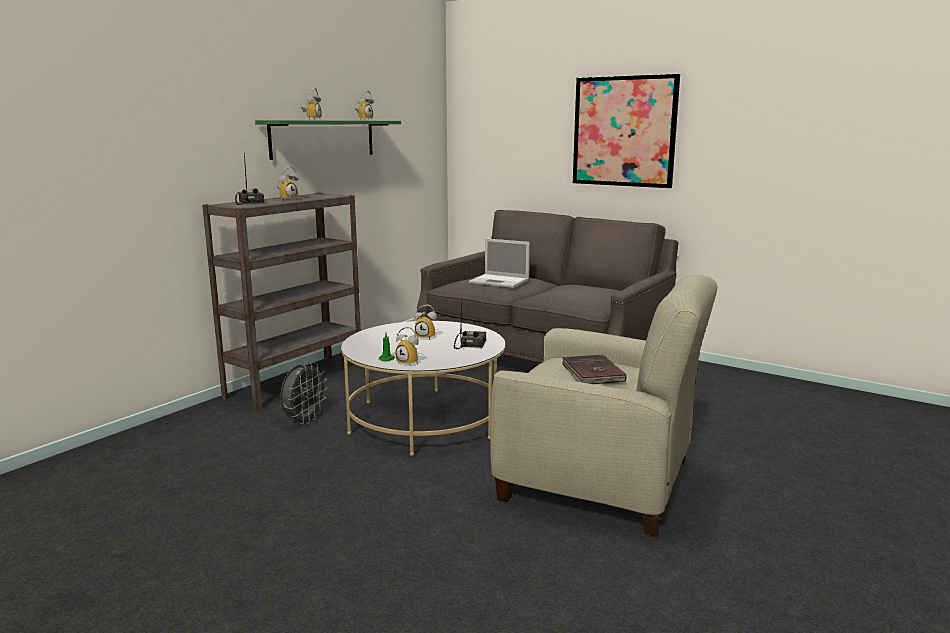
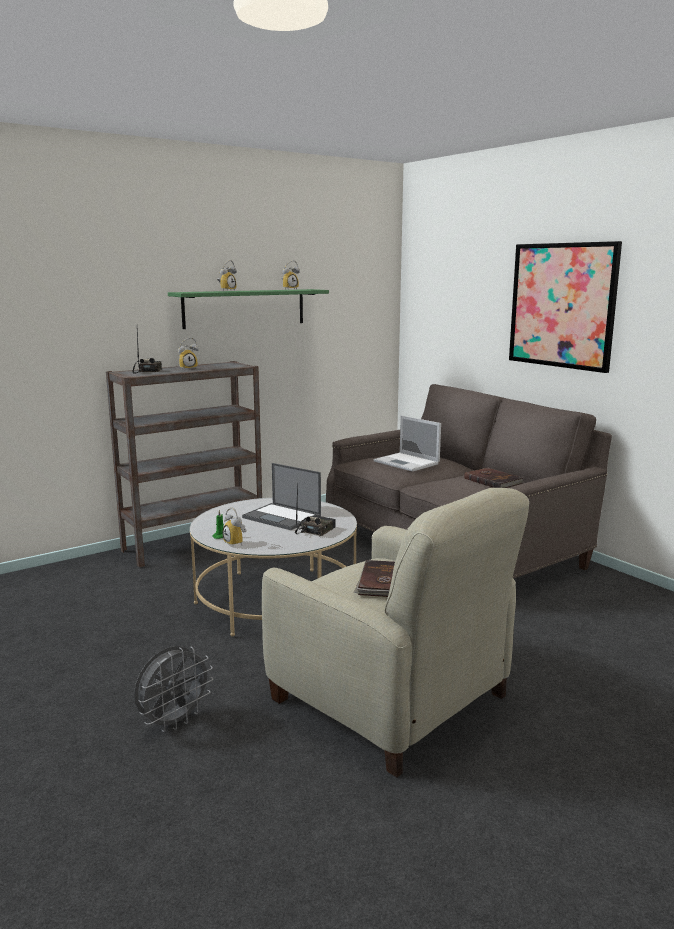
camera: 20 degrees right, 0 degrees up
(304, 420) = (170, 582): grey fan -> grey fan (174, 722)
(426, 337) = (283, 517): alarm clock -> laptop
(590, 288) = (493, 480): none -> brown book

